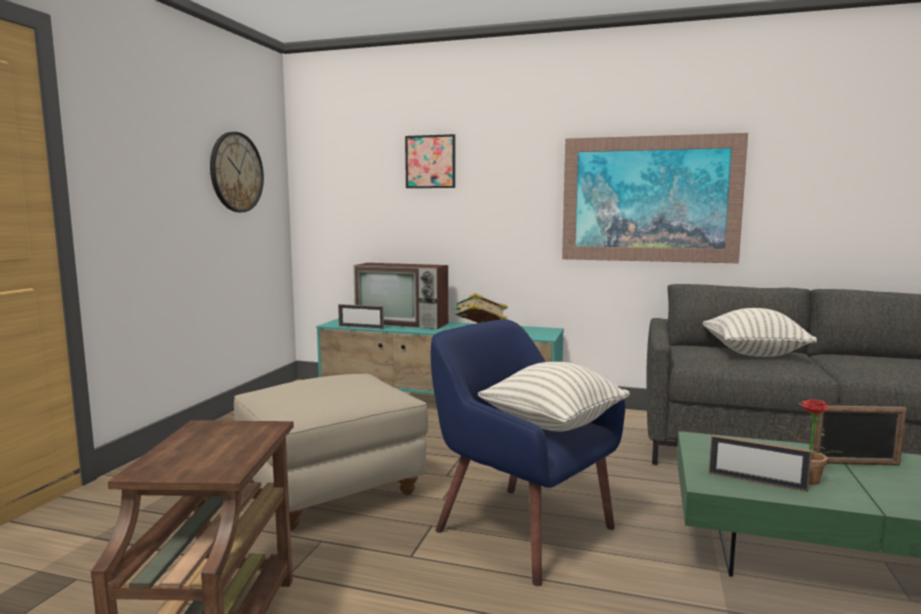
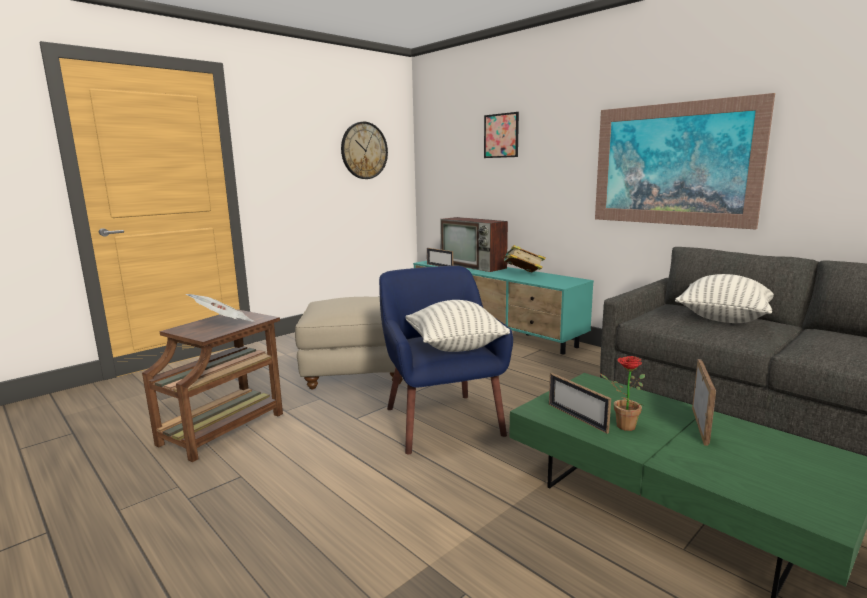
camera: 30 degrees right, 5 degrees up
(216, 446) = (224, 323): none -> newspaper
(855, 464) = (700, 426): picture frame -> picture frame turned 105 degrees counterclockwise

